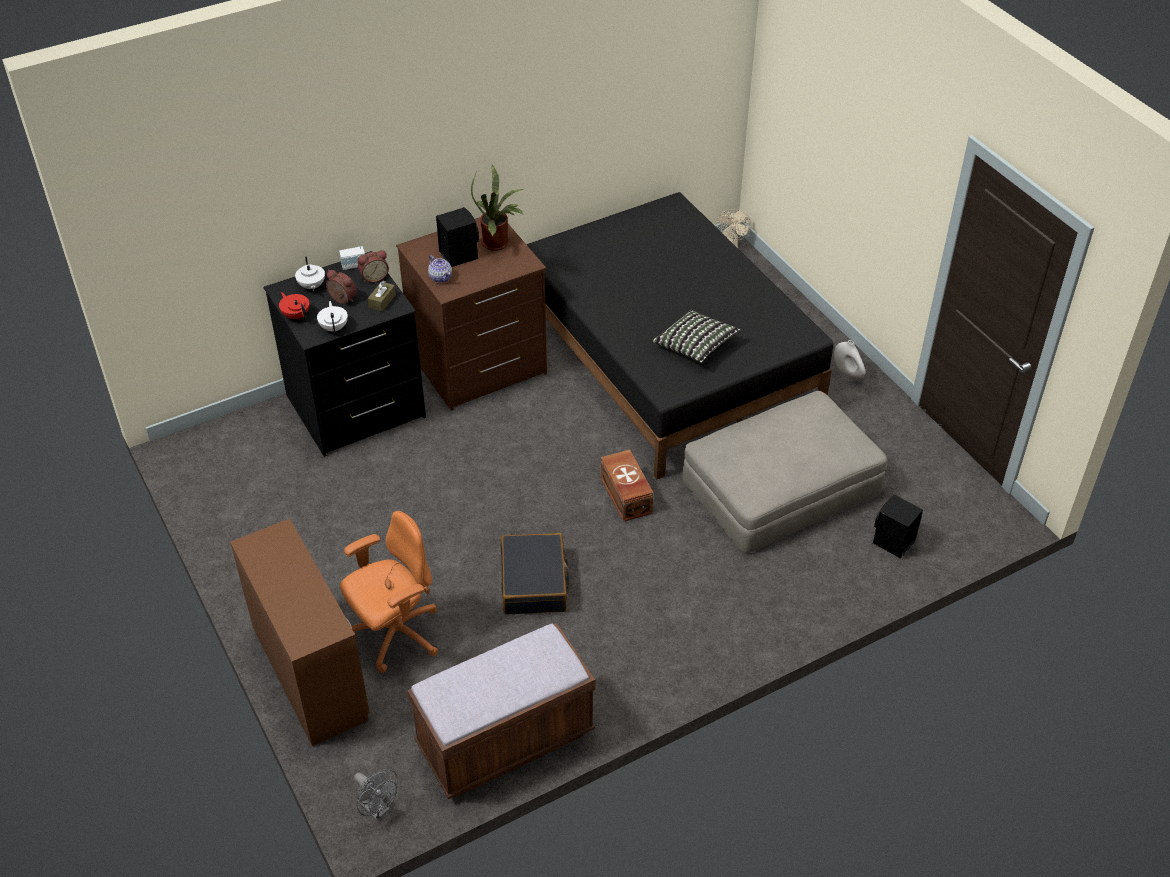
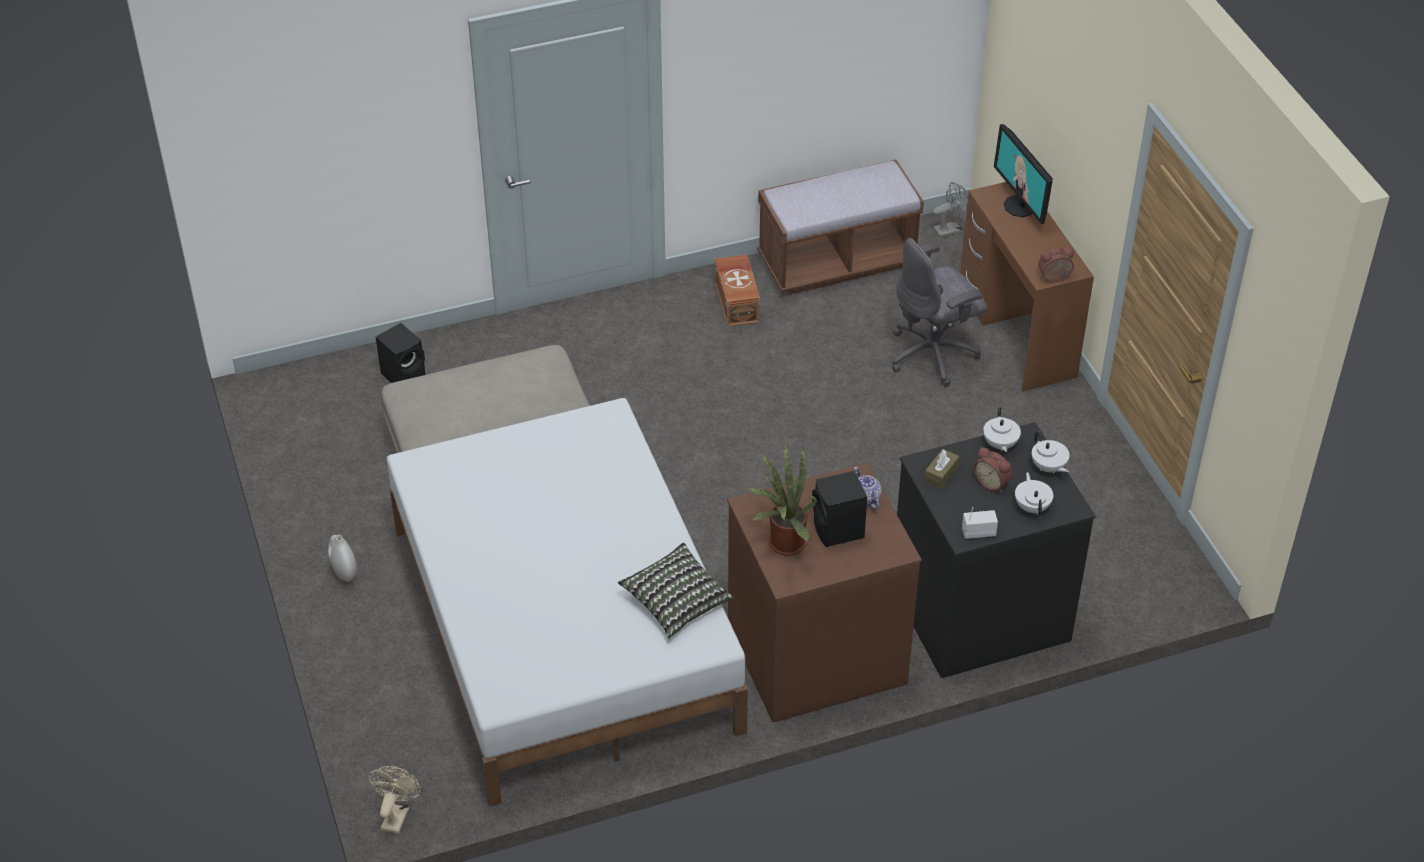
camera: 170 degrees left, 0 degrees up
(296, 315) = (1048, 467): red teapot -> white teapot
(298, 619) = (1020, 206): none -> monitor
(374, 277) = (951, 511): alarm clock -> alarm clock (1054, 279)
(377, 809) = (951, 230): grey fan -> grey fan turned 105 degrees clockwise
(395, 635) = (934, 354): orange office chair -> grey office chair
(534, 583) = (788, 384): black suitcase -> none
(625, 496) = (670, 458): brown storage box -> brown storage box (737, 301)
(668, 358) = (562, 628): black bed -> white bed
(695, 346) = (556, 467): pillow -> pillow (676, 601)

